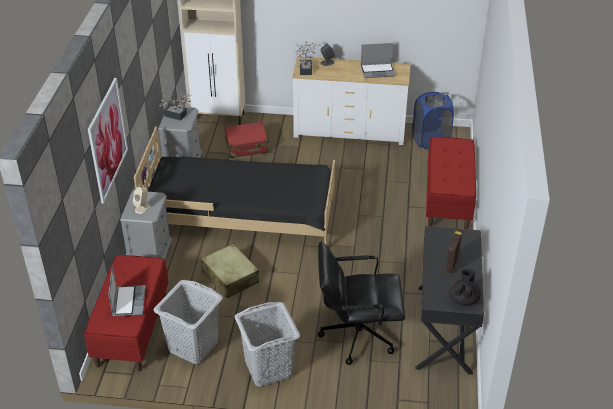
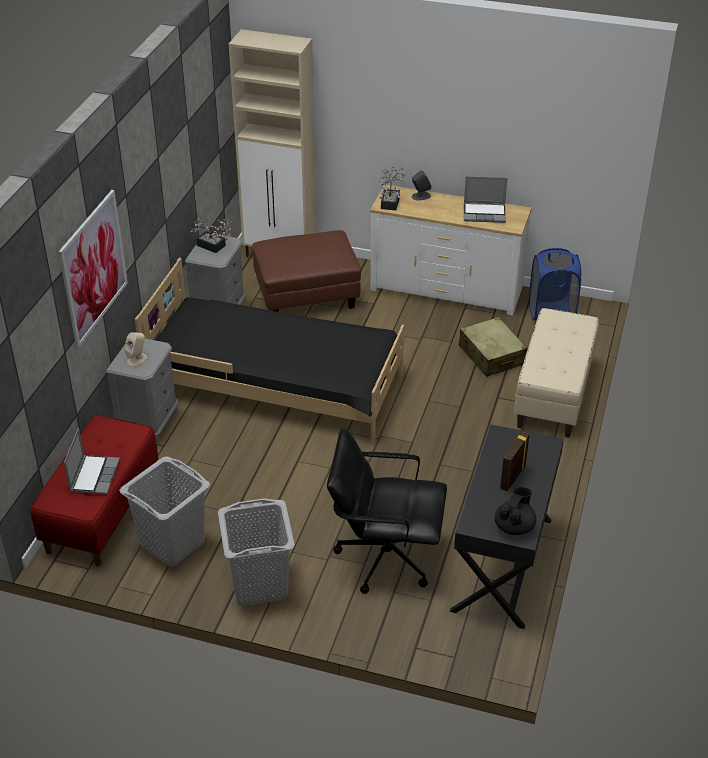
camera: 10 degrees right, 0 degrees up
(230, 277) = (241, 462): beige suitcase -> beige suitcase (491, 355)
(247, 146) = (307, 296): red suitcase -> brown ottoman
(448, 199) = (554, 394): red bench -> beige bench

